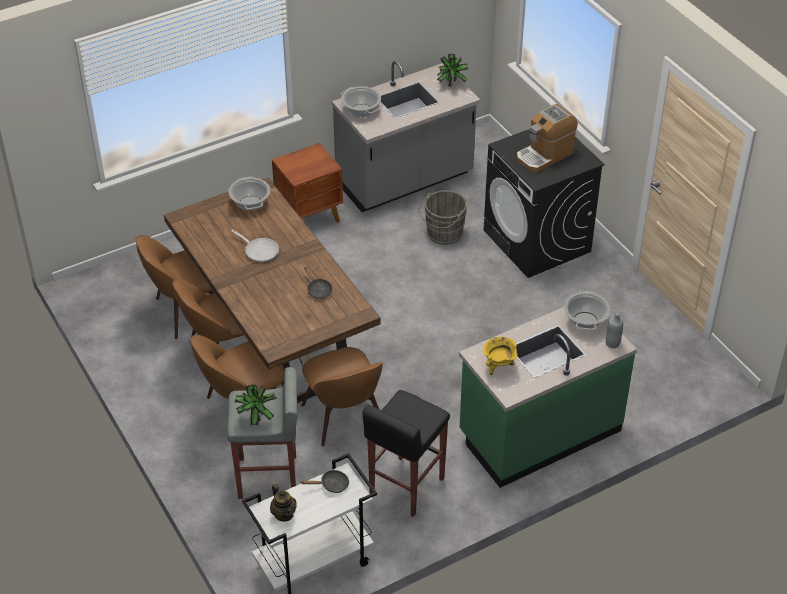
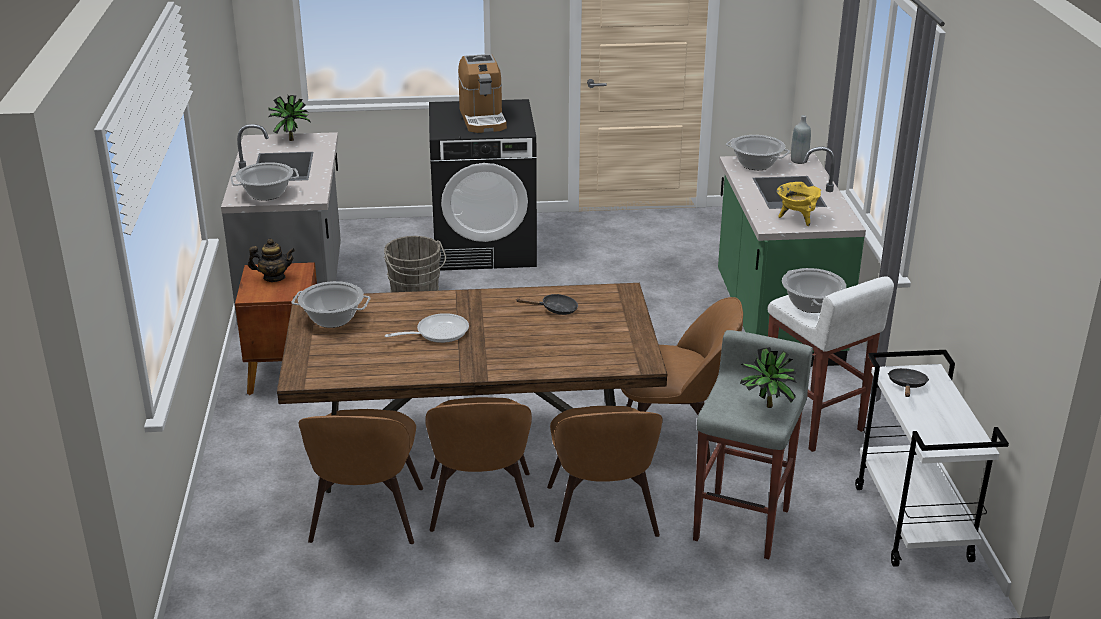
camera: 65 degrees left, 15 degrees down
(284, 514) = (946, 430): teapot -> teapot (274, 278)
(405, 486) = (812, 423): black stool -> white stool
(406, 411) = (811, 305): none -> cooking pot

